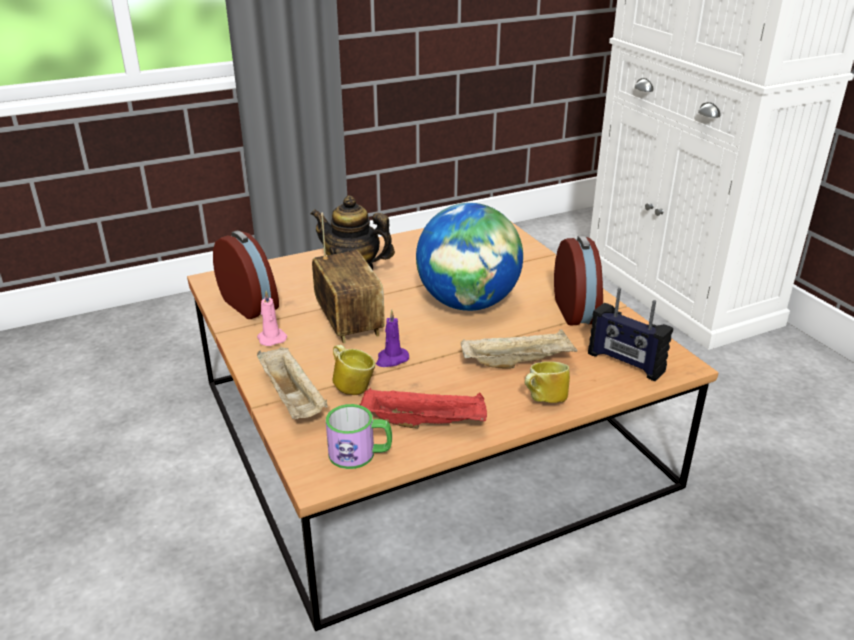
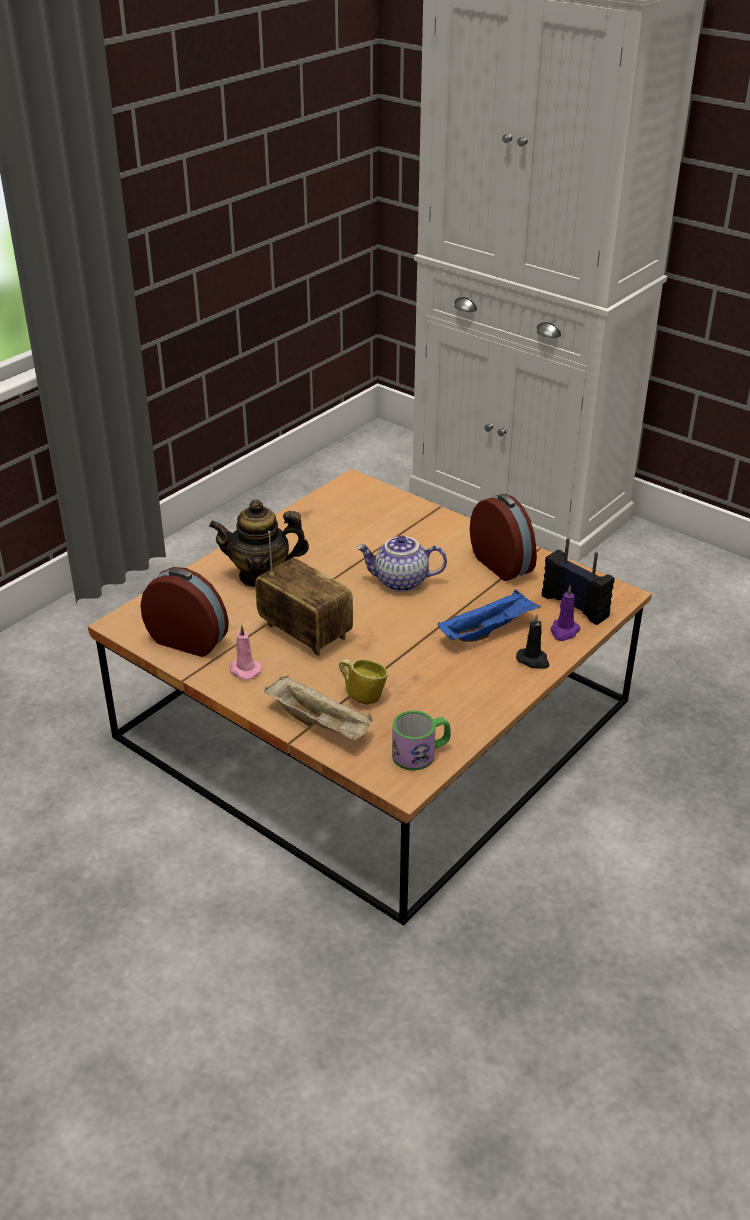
camera: 25 degrees left, 5 degrees up
(391, 359) = (376, 659): purple candle -> purple candle (564, 631)
(426, 422) = (453, 709): red tray -> none
(468, 303) = (400, 582): globe -> teapot
(518, 362) = (488, 630): beige tray -> blue tray
(543, 401) = (533, 660): mug -> black candle
(625, 363) = (575, 606): radio -> radio turned 150 degrees counterclockwise

